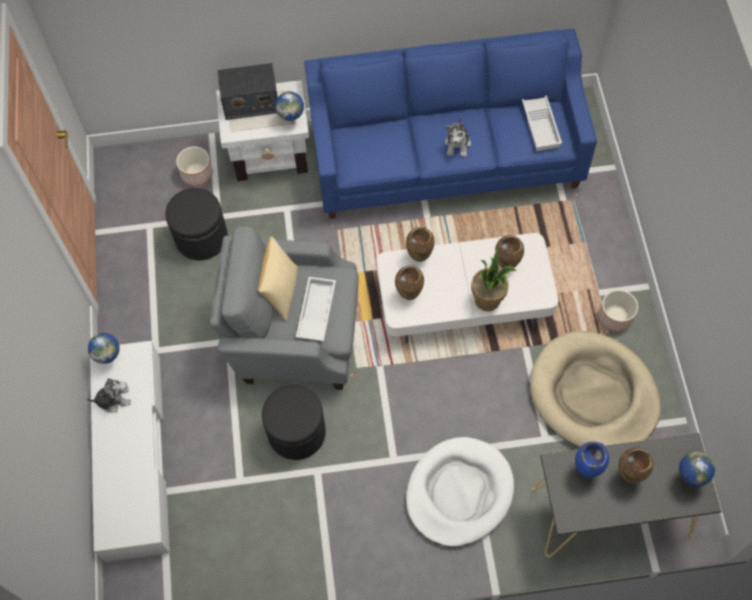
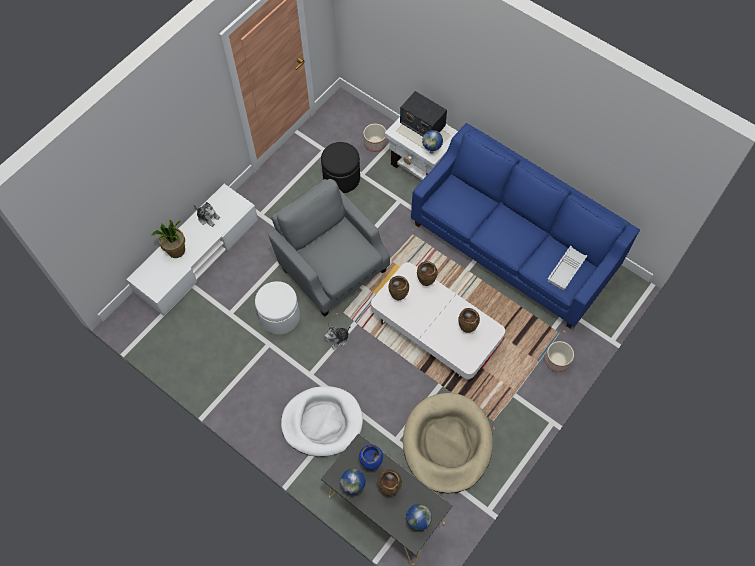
camera: 45 degrees right, 0 degrees up
(111, 359) = (227, 197): globe -> globe (354, 487)
(281, 292) = (331, 234): pillow -> none
(297, 433) = (280, 316): black ottoman -> white ottoman
(315, 311) = (336, 259): white tray -> none
(457, 144) = (508, 239): plush toy -> plush toy (338, 339)
(488, 300) = (436, 337): potted plant -> potted plant (176, 251)
(615, 317) = (508, 416): planter -> planter (557, 361)

